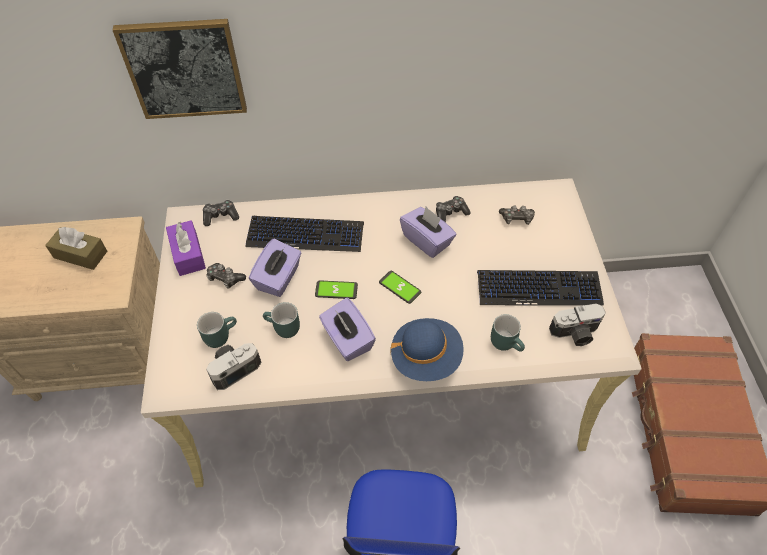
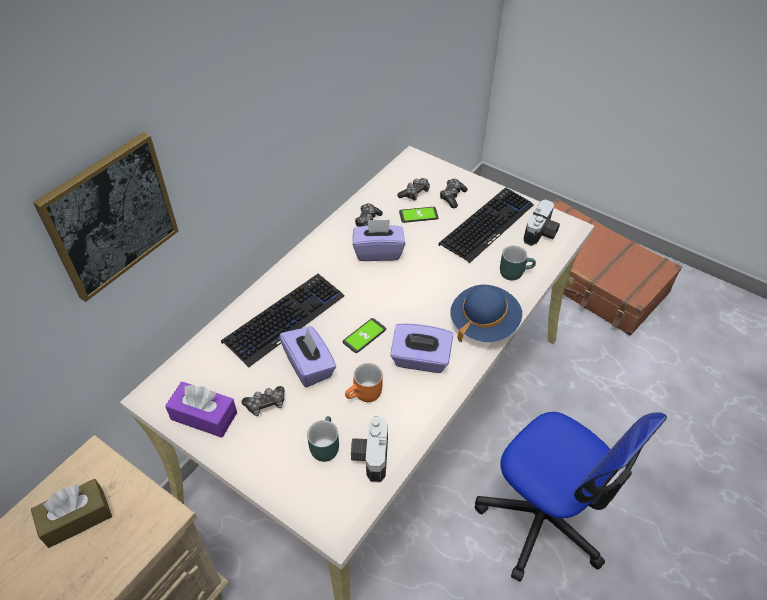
camera: 50 degrees left, 5 degrees down
(220, 216) = (189, 365): game controller -> game controller (452, 196)
(283, 329) = (365, 396): turquoise mug -> orange mug
(400, 287) = (404, 296): phone -> phone (418, 215)

